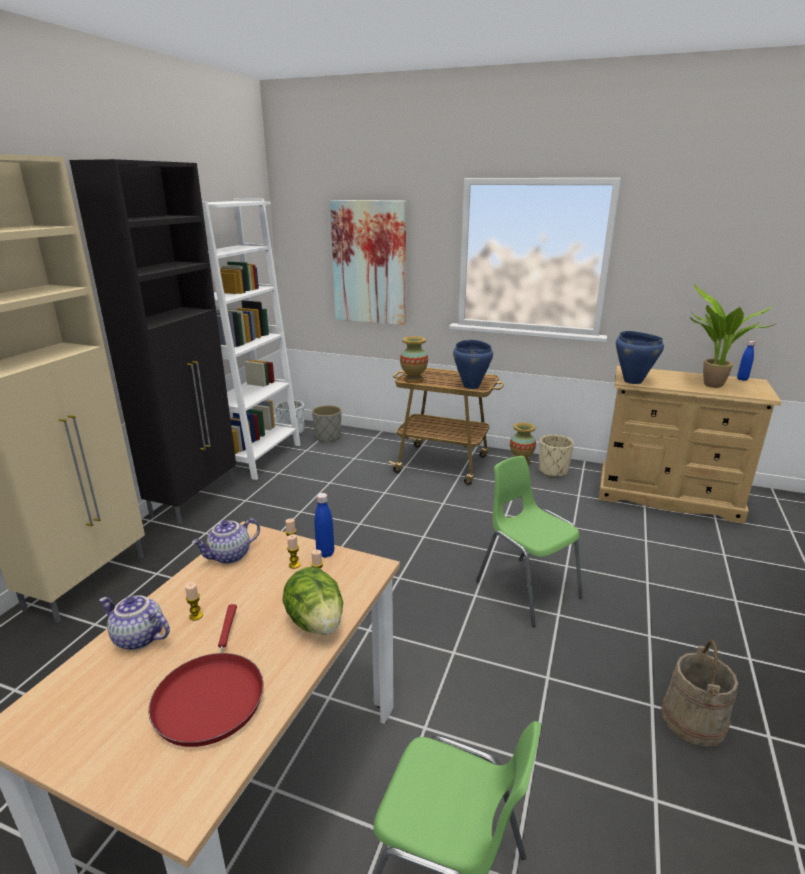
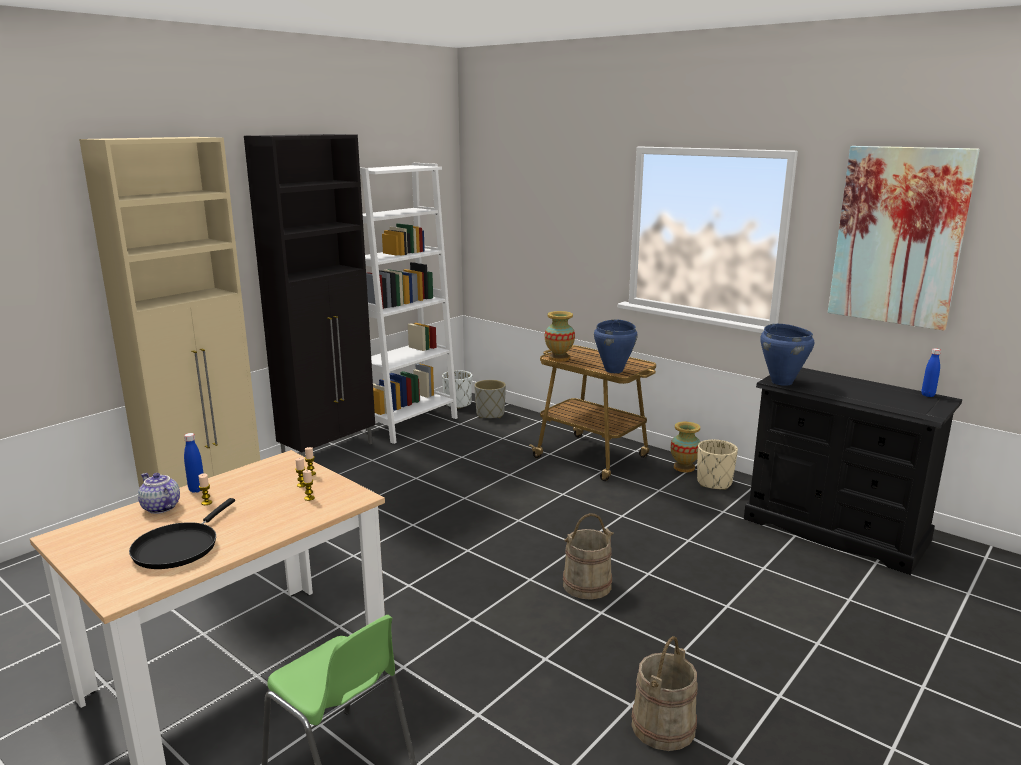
camera: 20 degrees right, 5 degrees down
(211, 695) = (179, 547): red frying pan -> black frying pan
(230, 556) = (260, 471): teapot -> none
(316, 622) = (283, 522): lettuce -> none
(325, 553) = (332, 481): blue bottle -> blue bottle (197, 489)
(369, 263) = (545, 231): picture -> picture (898, 236)
(526, 589) = (587, 584): green chair -> beige bucket
(667, 496) = (835, 530): beige dresser -> black dresser
(711, 386) = (873, 397): potted plant -> none

